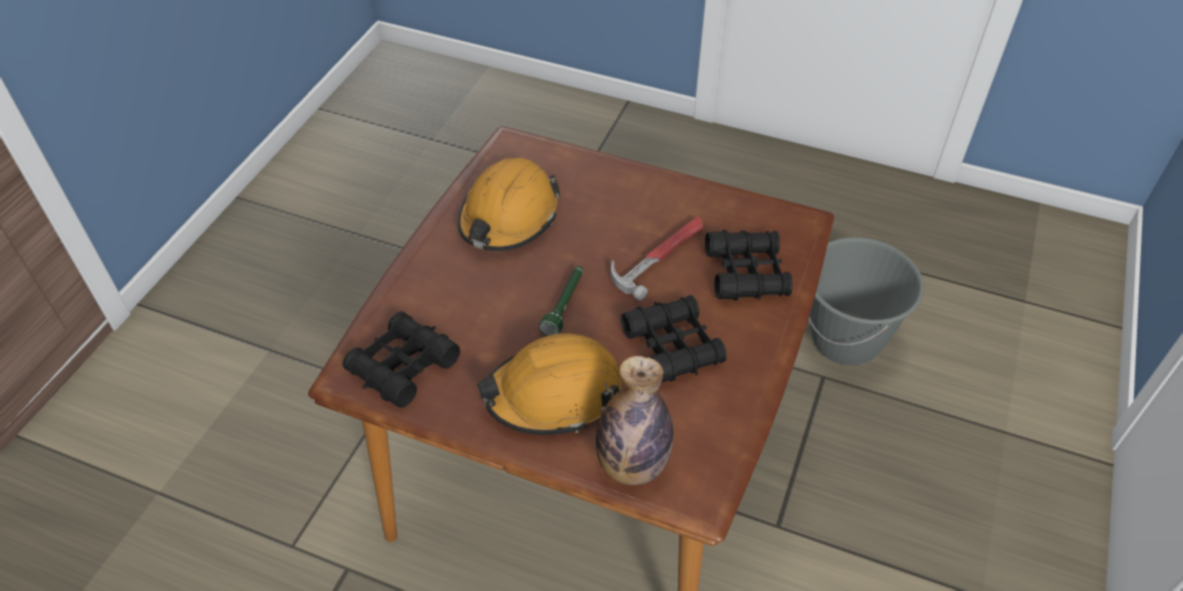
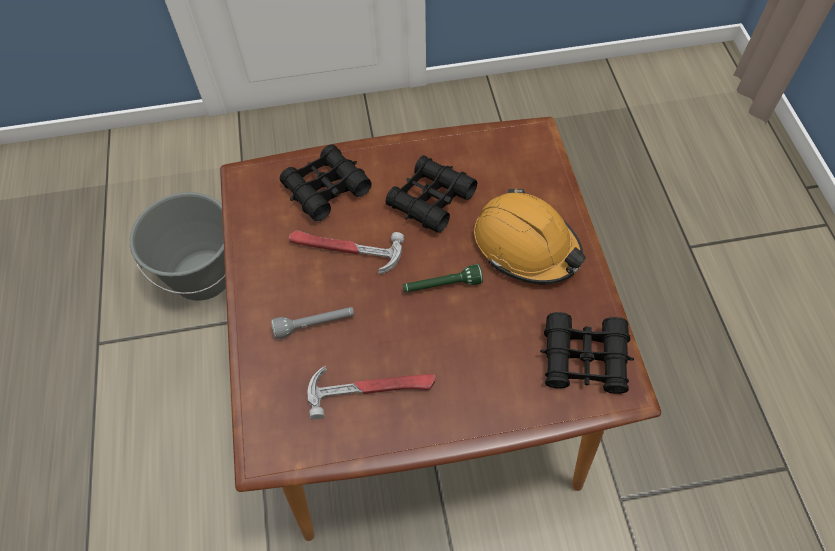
camera: 120 degrees left, 10 degrees up
(508, 218) = (372, 388): orange hard hat -> hammer
(596, 208) = (315, 324): none -> grey flashlight
(632, 465) = (542, 176): bottle -> none

